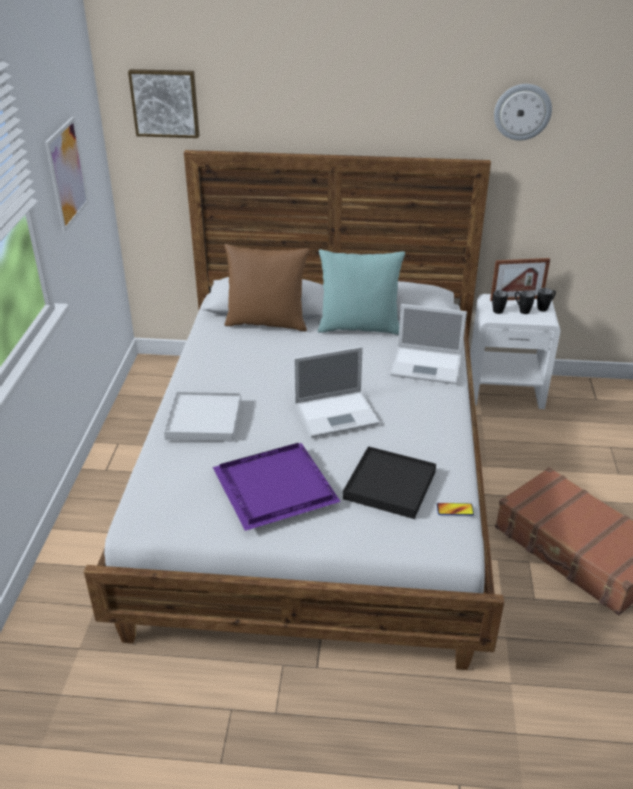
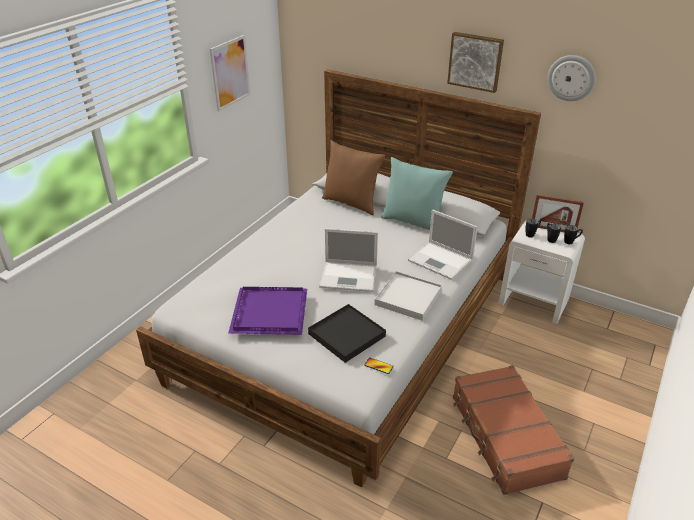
camera: 25 degrees right, 0 degrees up
(165, 103) = (318, 34): picture -> picture (475, 61)
(204, 419) = (260, 256): white tray -> white tray (408, 298)

